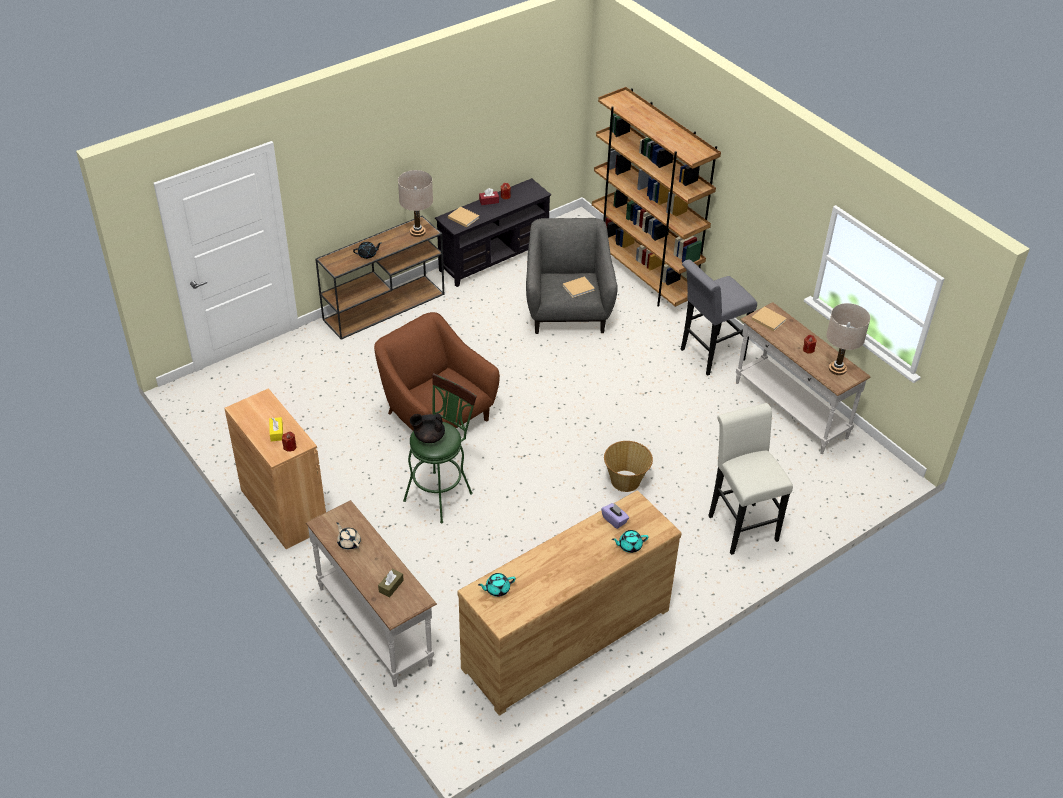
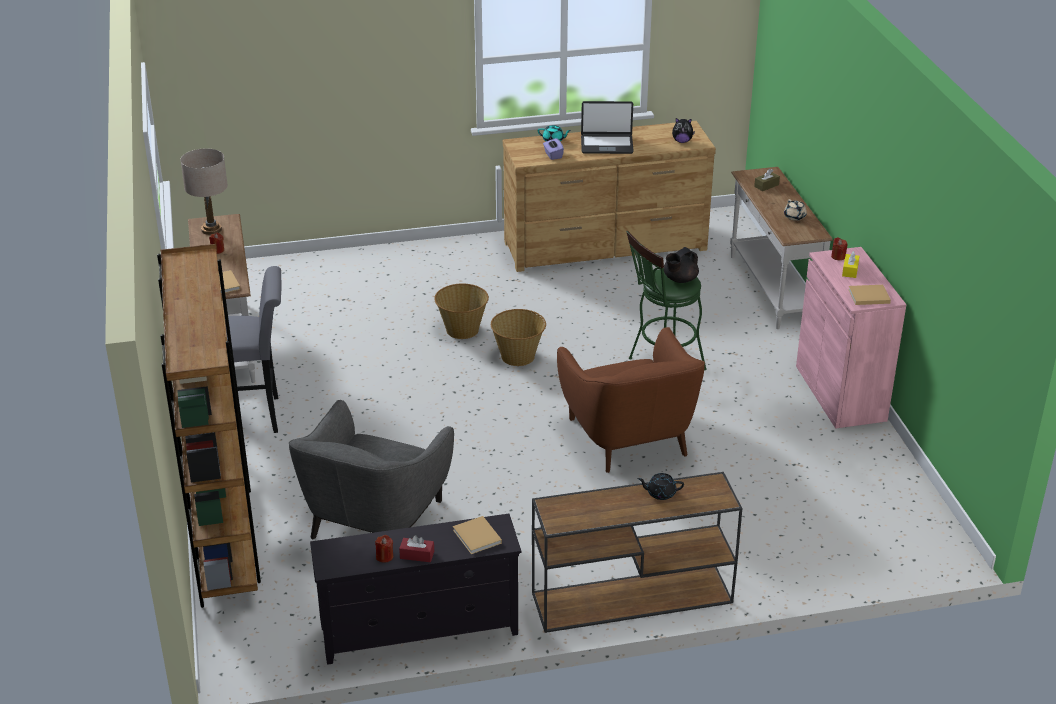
camera: 155 degrees left, 10 degrees down
(284, 509) = (840, 393): brown cabinet -> pink cabinet
(417, 232) = (568, 509): beige table lamp -> none
(428, 437) = (680, 279): black teapot -> black teapot turned 120 degrees clockwise
(497, 589) = (682, 141): turquoise teapot -> plush toy
(562, 467) = (518, 356): none -> basket
(571, 556) = (606, 145): none -> laptop
(579, 288) = (371, 448): beige book -> beige book (867, 296)
(740, 524) = (384, 275): white stool -> none

